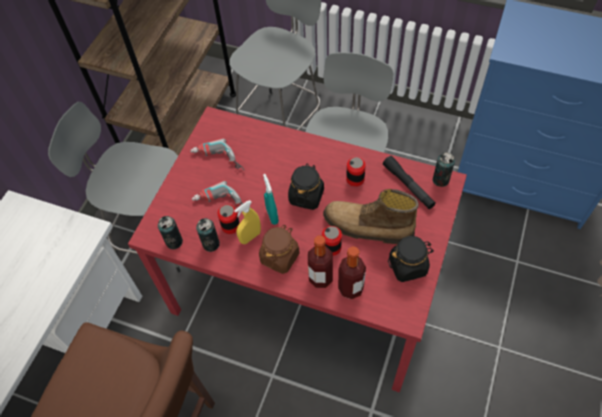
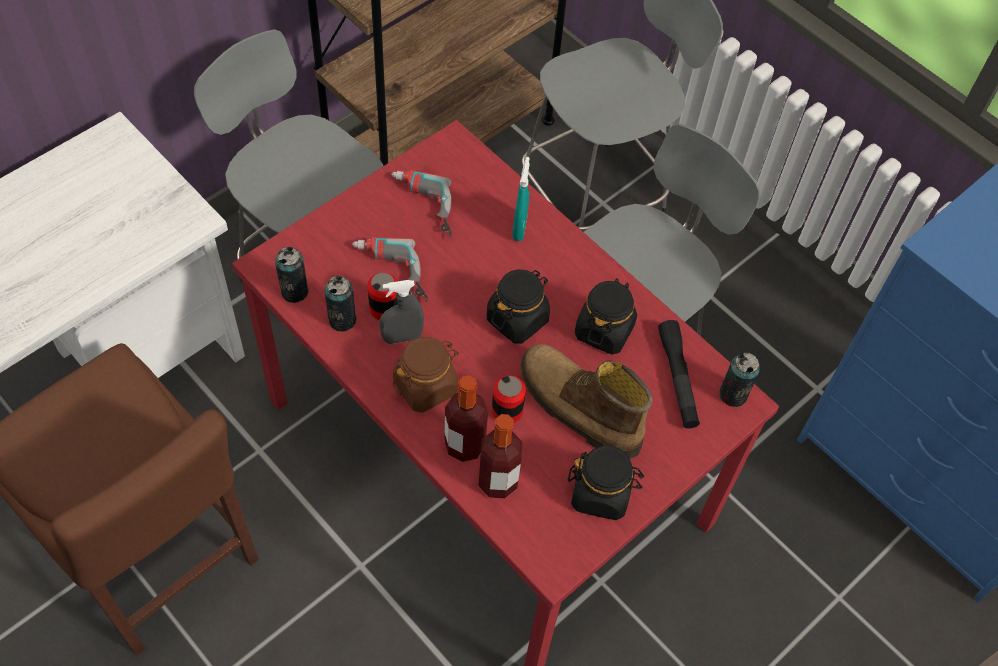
camera: 20 degrees right, 0 degrees up
(250, 237) = (402, 337): yellow spray bottle -> grey spray bottle
(272, 215) = (451, 323): turquoise spray bottle -> turquoise spray bottle (519, 228)
(355, 179) = (604, 330): can -> black jar

